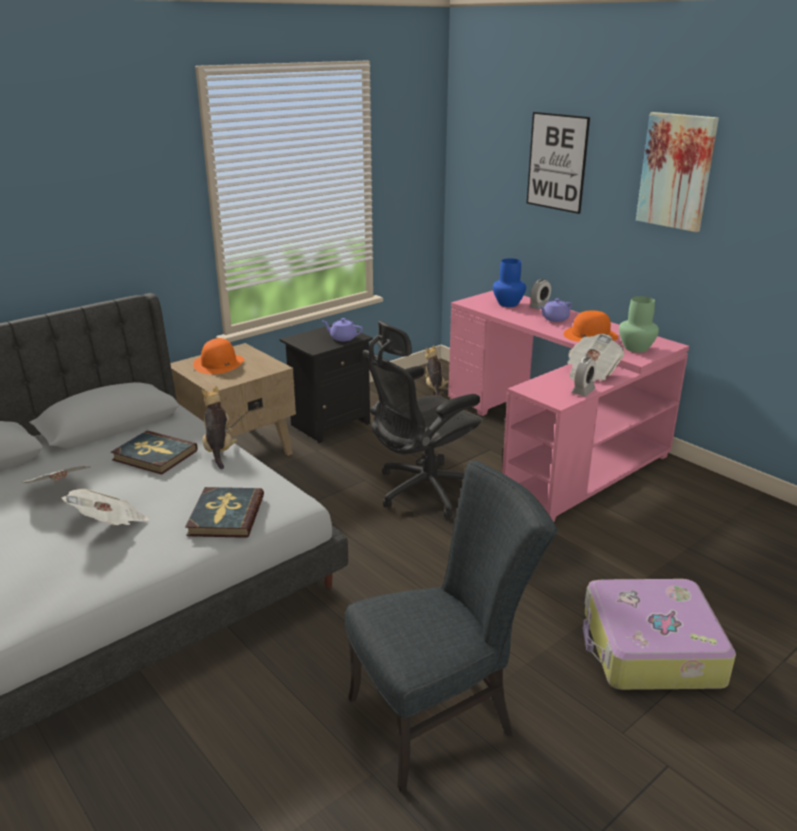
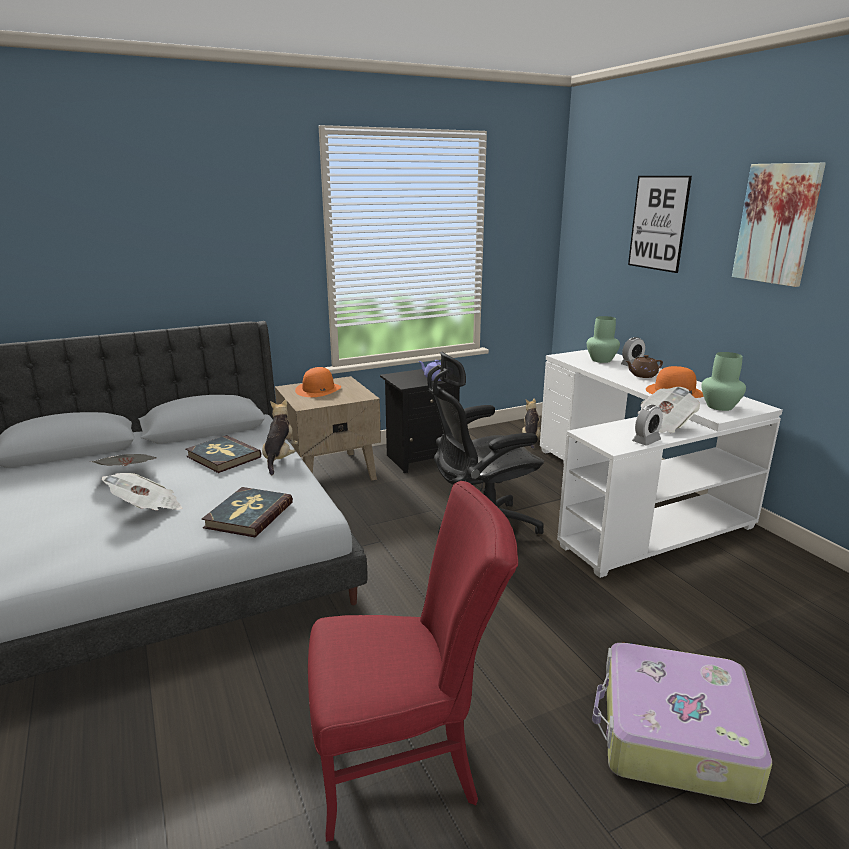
camera: 15 degrees right, 5 degrees down
(440, 715) = (406, 761): grey chair -> red chair
(508, 304) = (601, 360): blue vase -> green vase
(554, 319) = (642, 375): purple teapot -> brown teapot
(554, 442) = (632, 499): pink desk -> white desk

